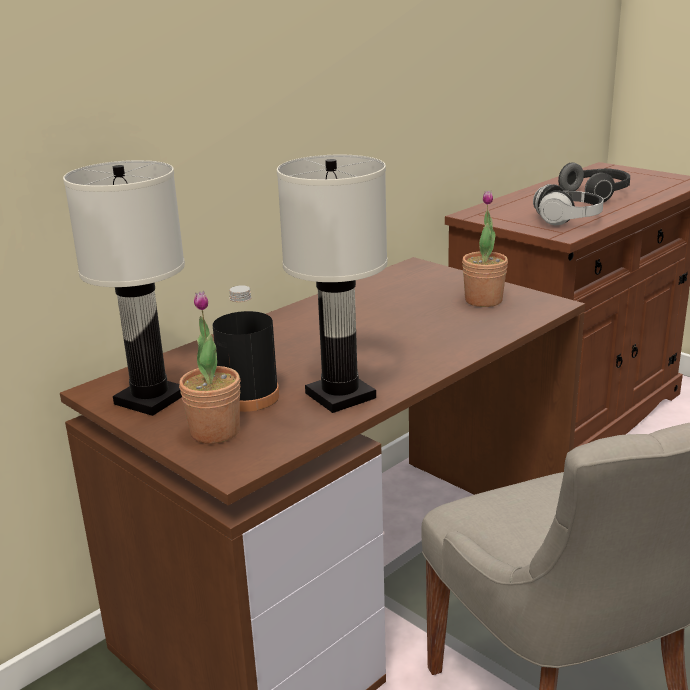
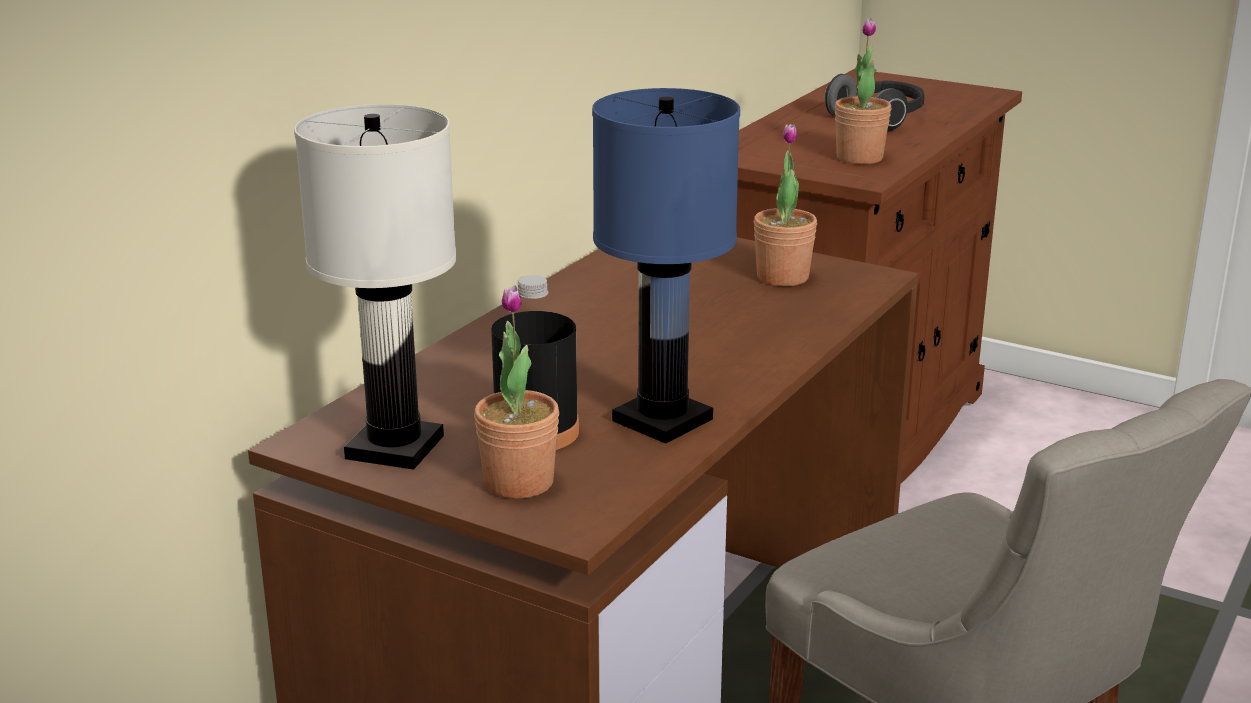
camera: 15 degrees left, 0 degrees up
(339, 395) = (660, 420): white table lamp -> blue table lamp
(567, 220) = (859, 158): headphones -> potted plant

